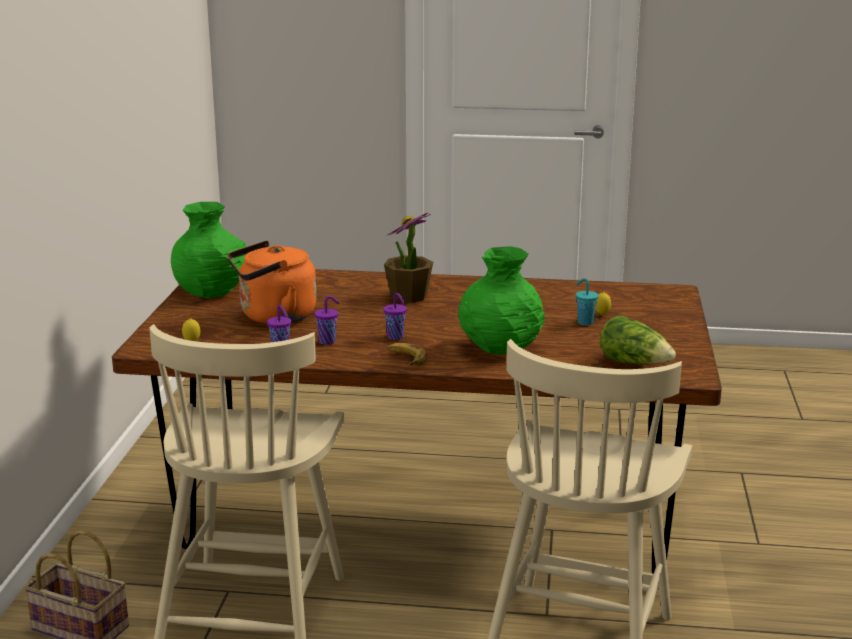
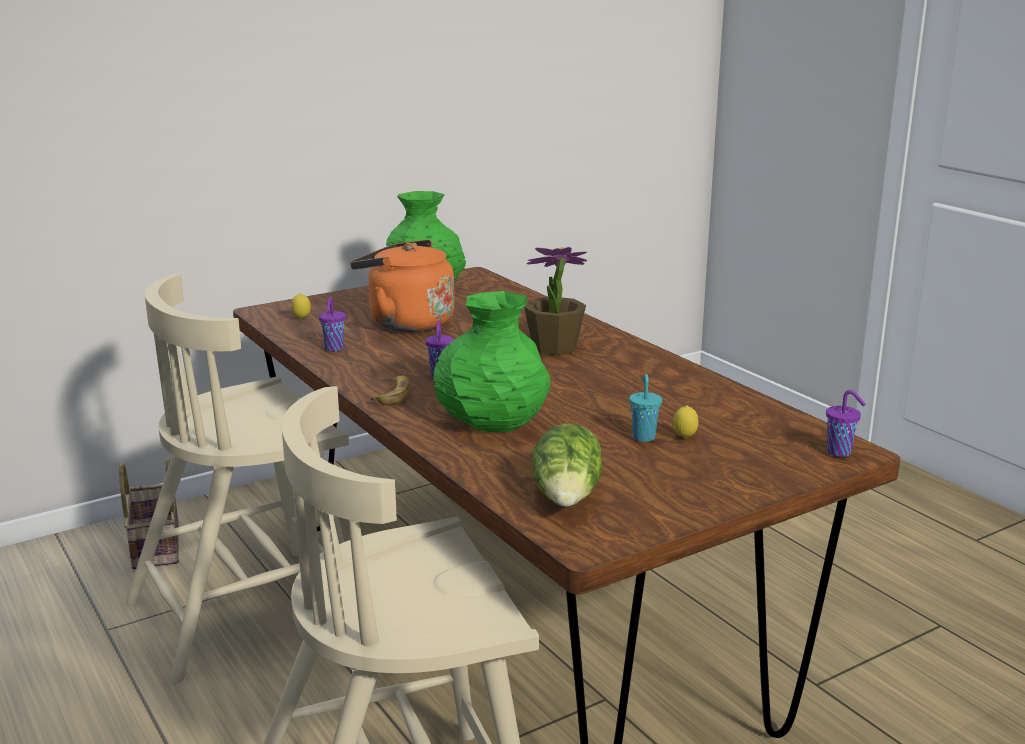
camera: 50 degrees right, 0 degrees up
(328, 341) = (384, 356): purple cup -> purple cup (840, 453)

